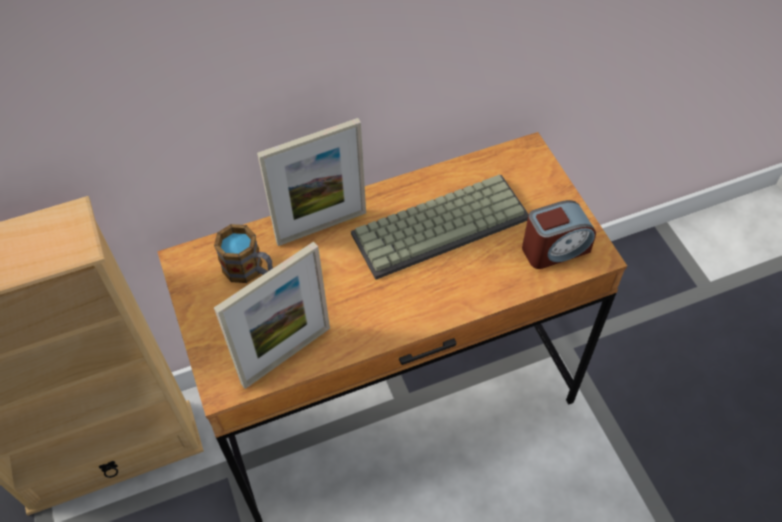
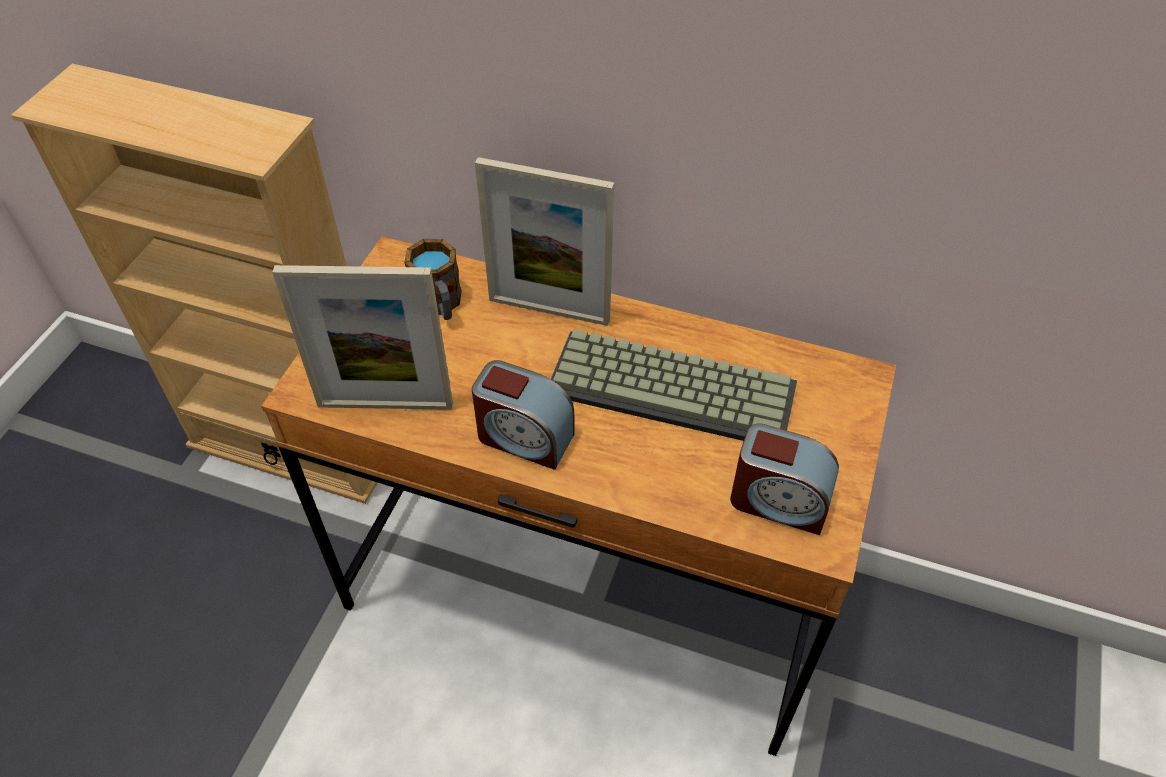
camera: 40 degrees right, 5 degrees down
(390, 313) = (524, 437): none -> alarm clock

